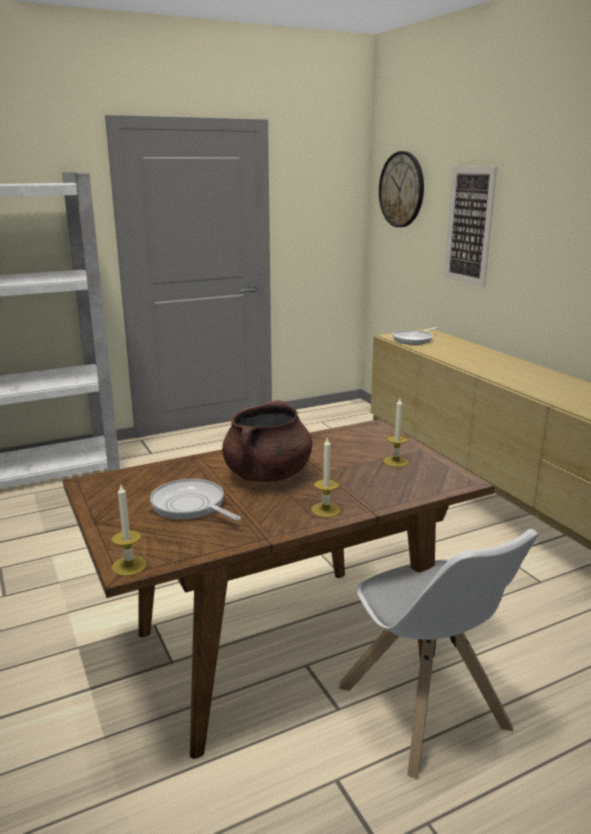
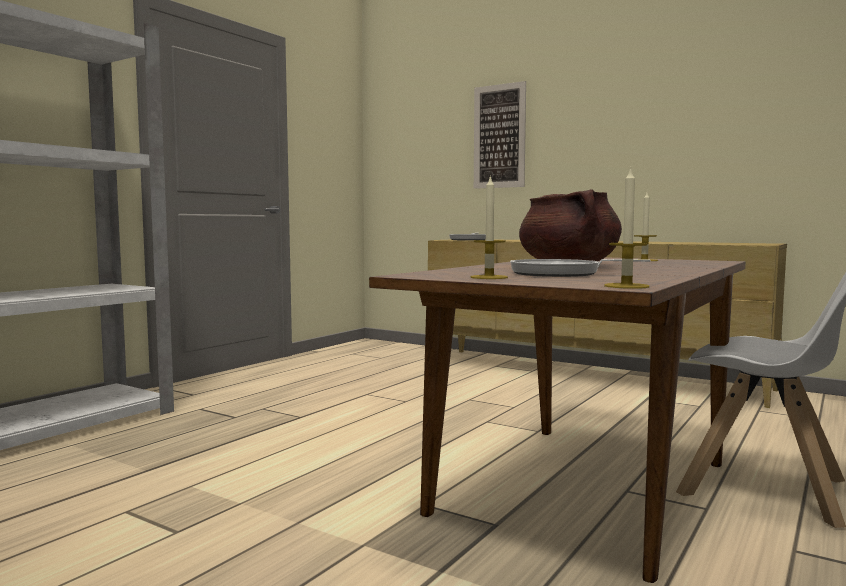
camera: 30 degrees left, 15 degrees down
(326, 510) = (677, 269): candle -> candle (489, 277)
(402, 189) = (410, 118): wall clock -> none

